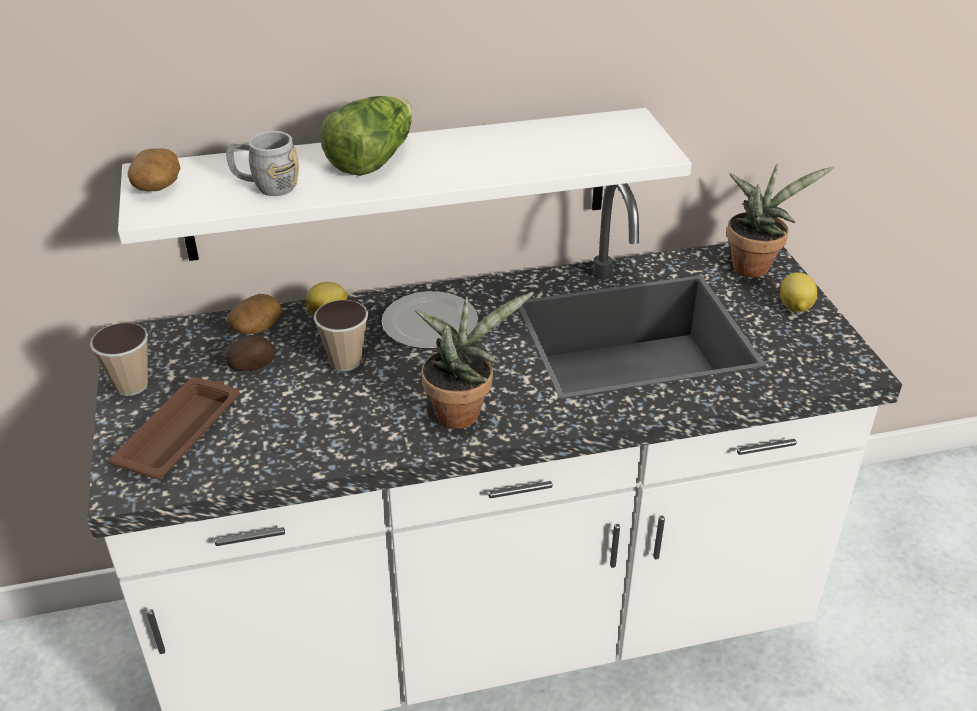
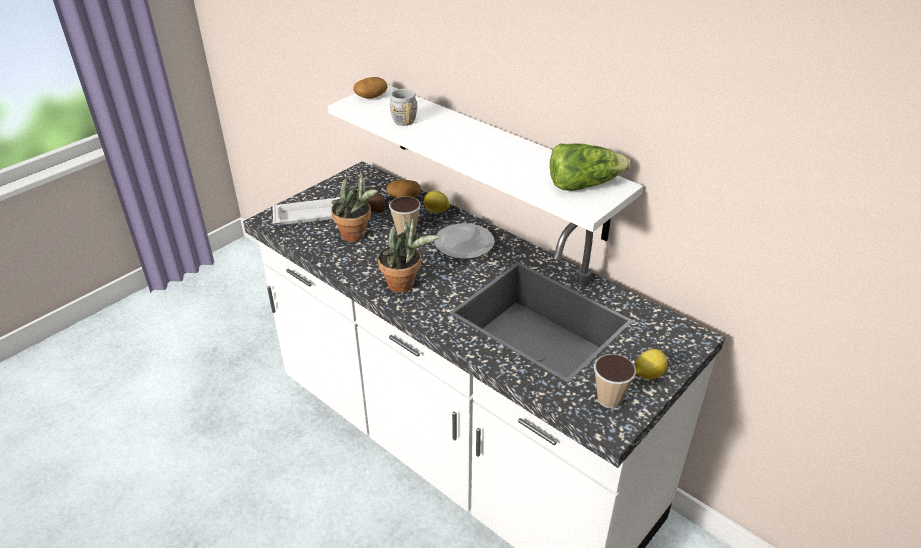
camera: 55 degrees right, 0 degrees up
(131, 385) = (330, 188): cup -> cup (609, 399)
(181, 433) = (313, 215): brown tray -> white tray
(372, 159) = (461, 131): lettuce -> lettuce (583, 185)
(754, 265) = (674, 339): potted plant -> potted plant (357, 235)

